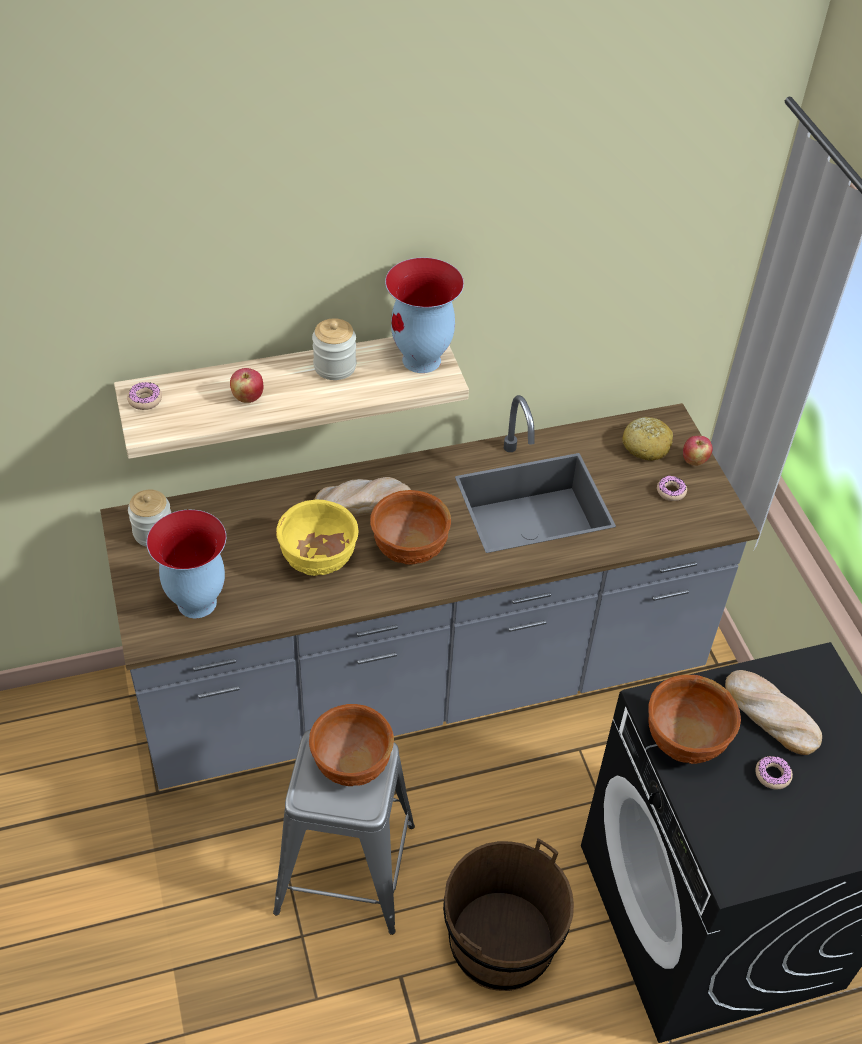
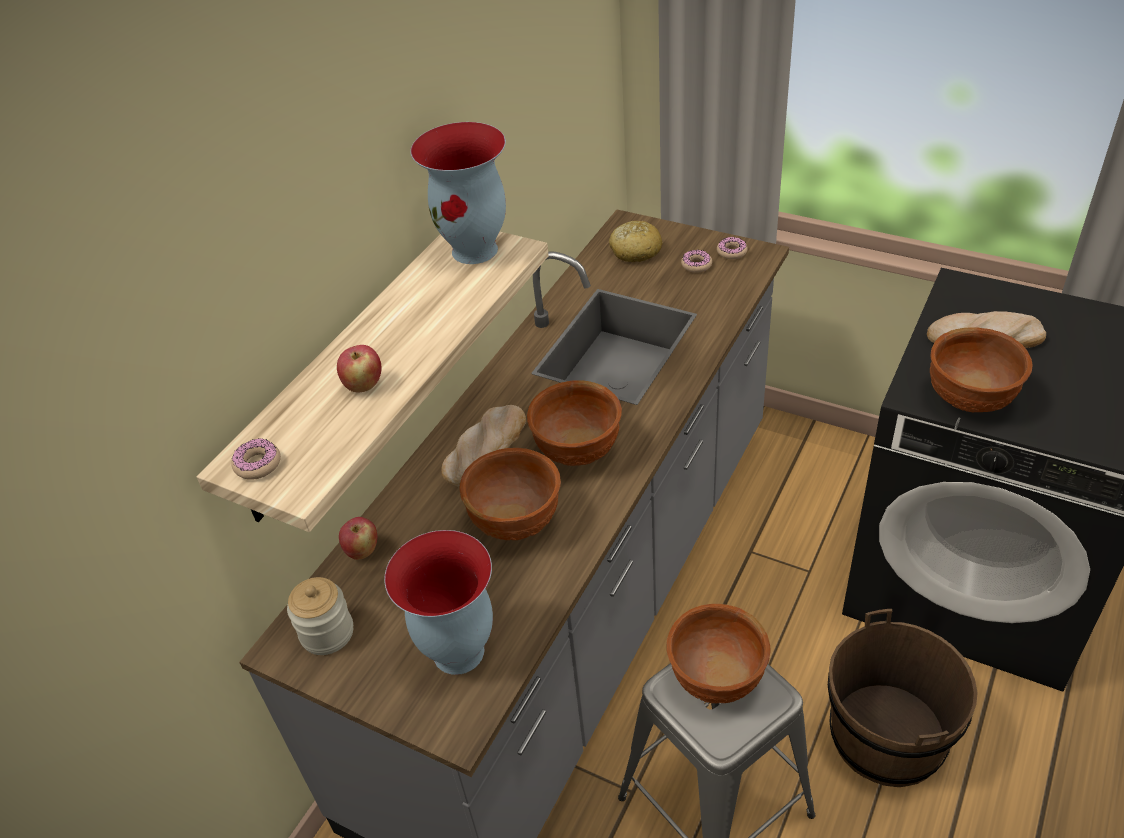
camera: 40 degrees left, 5 degrees down
(319, 560) = (517, 522): yellow bowl -> brown bowl
(335, 366) = (407, 306): jar -> none
(694, 460) = (680, 236): apple -> apple (362, 551)
(772, 775) = (1047, 371): donut -> donut (731, 252)

